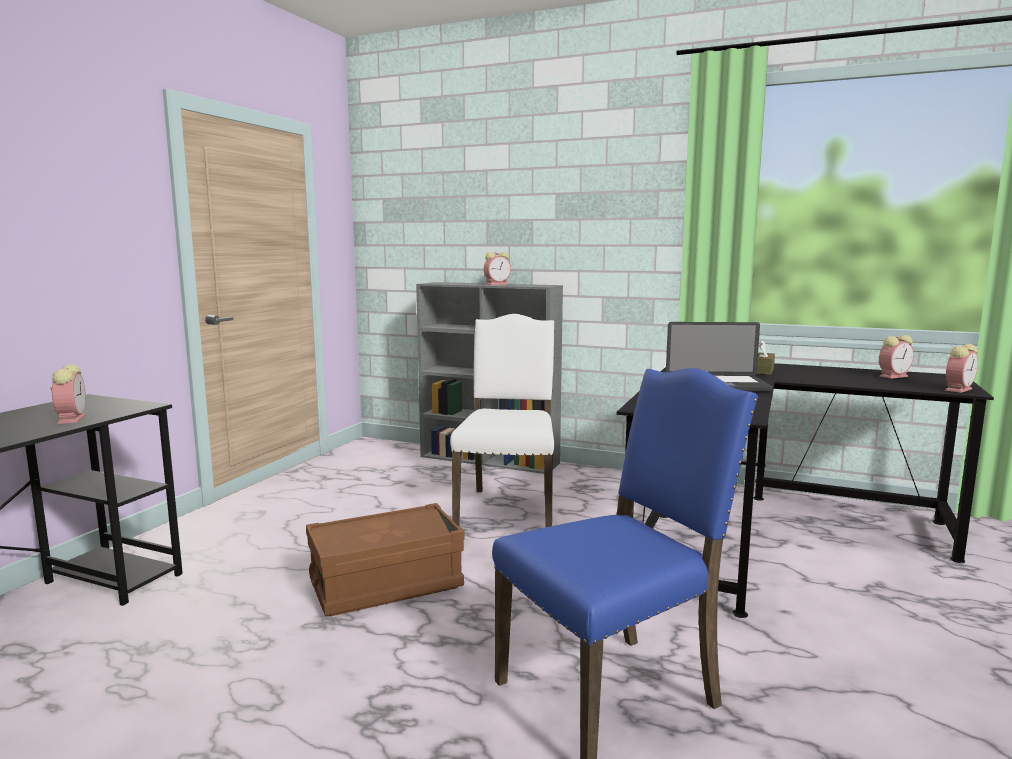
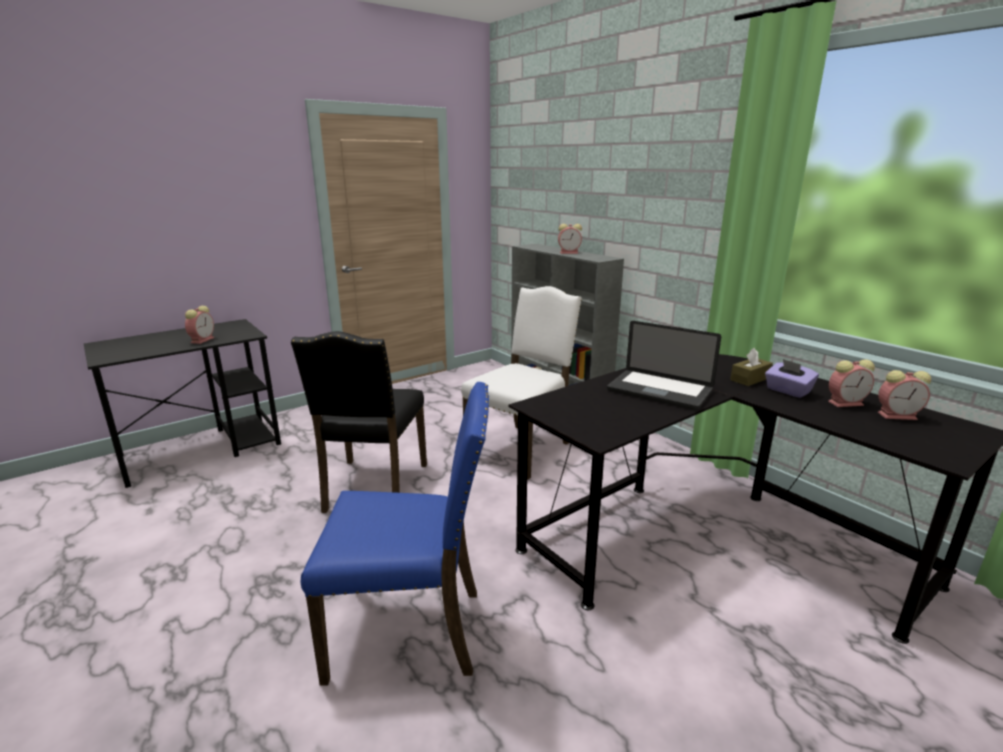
camera: 30 degrees right, 10 degrees up
(386, 585) = (373, 488): brown storage box -> black chair
(802, 373) = (787, 391): none -> purple tissue box
(958, 389) = (942, 454): alarm clock -> alarm clock (846, 403)

